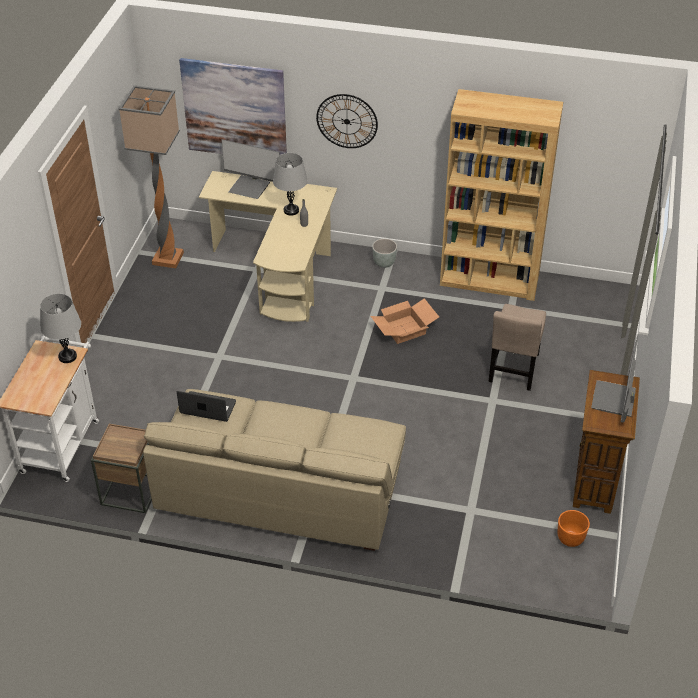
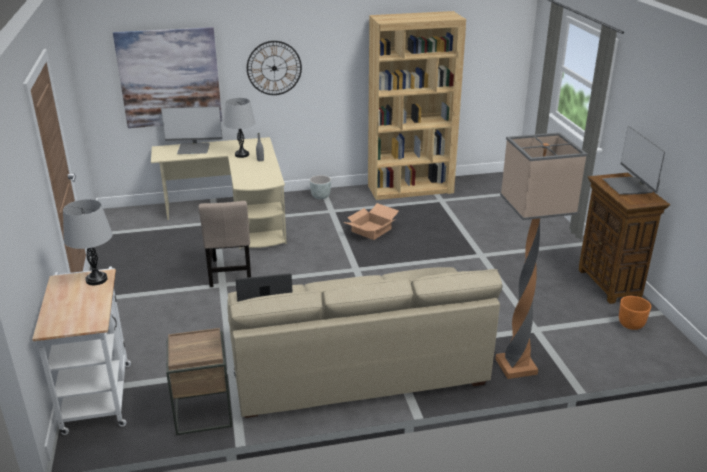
camera: 25 degrees left, 15 degrees down
(167, 259) = (126, 233): floor lamp -> floor lamp (515, 367)
(514, 370) = (479, 234): beige chair -> beige chair (230, 274)

